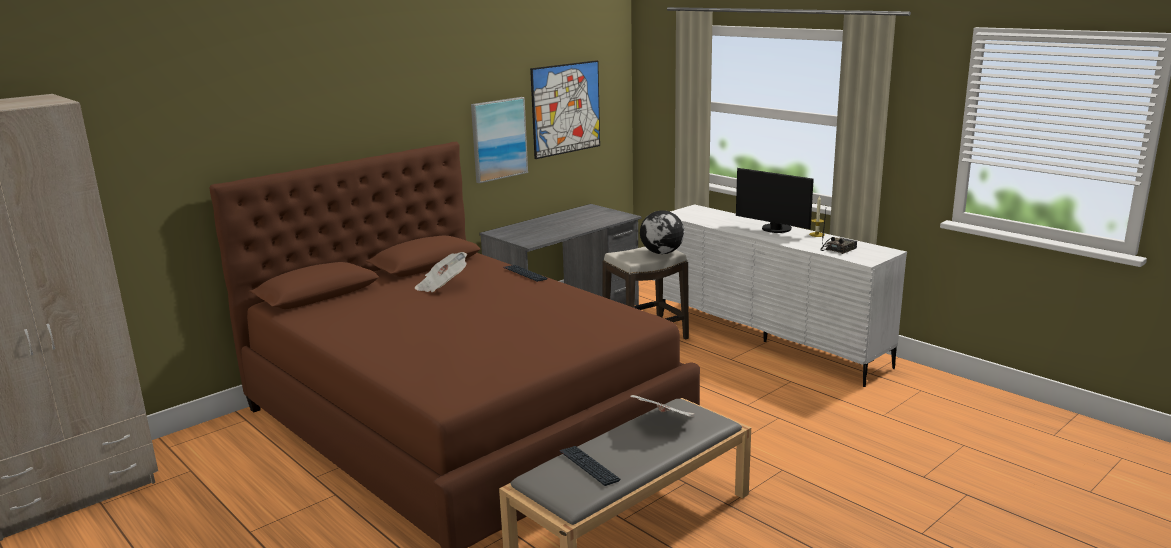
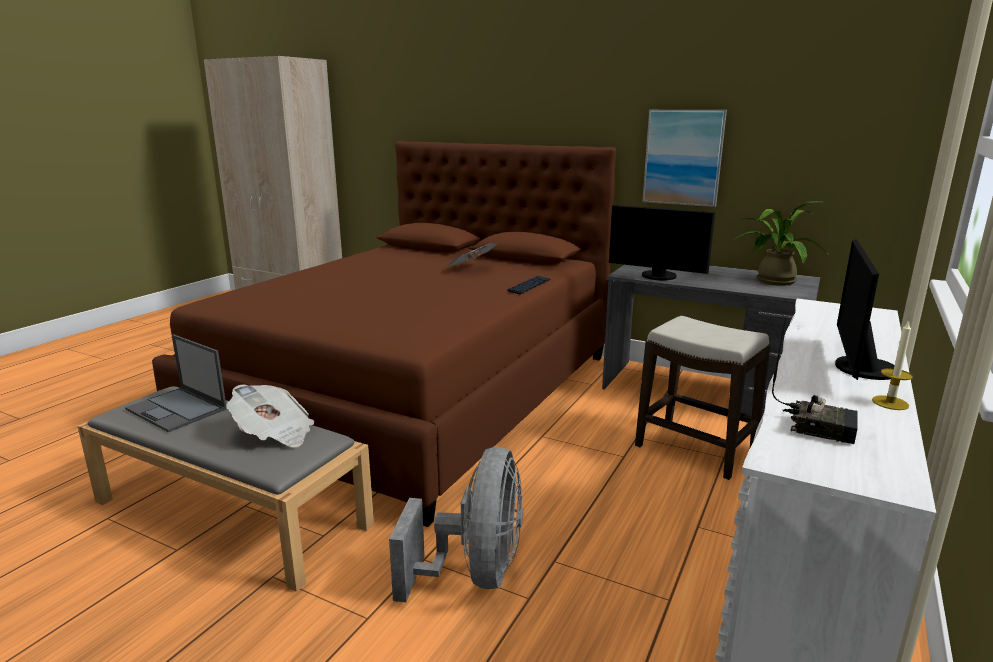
camera: 70 degrees right, 0 degrees up
(548, 236) = (658, 277): none -> monitor
(566, 108) = (804, 136): picture -> none
(588, 214) = (771, 280): none -> potted plant
(589, 466) = (177, 409): keyboard -> laptop
(662, 253) = (721, 339): globe -> none
(751, 430) = (475, 573): none -> grey fan

